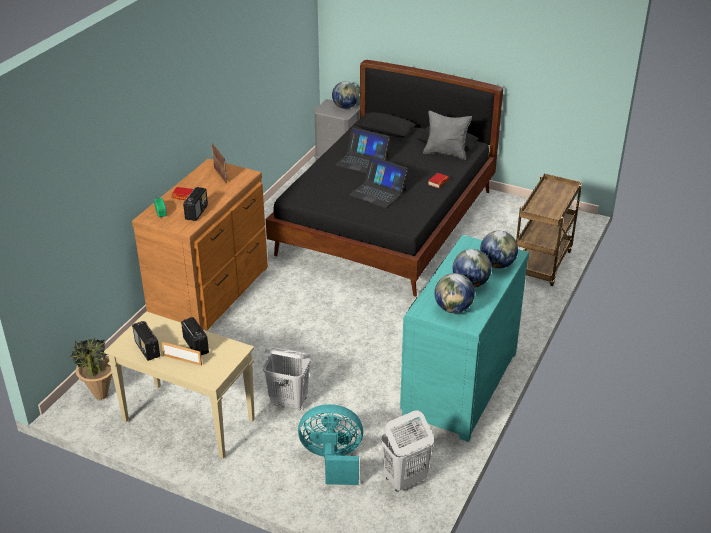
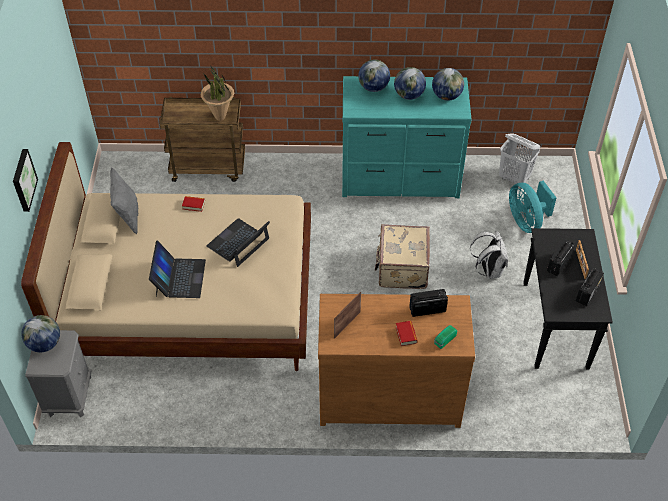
camera: 115 degrees left, 15 degrees up
(100, 395) = (575, 404): potted plant -> potted plant (220, 117)
(187, 421) = (555, 326): beige console table -> black console table
(289, 402) = (488, 270): white laundry basket -> white backpack
(335, 344) = (401, 268): none -> beige suitcase
(377, 192) = (238, 243): laptop -> laptop turned 150 degrees counterclockwise
(387, 224) = (190, 298): black bed -> beige bed
(428, 33) = (23, 180): none -> picture

